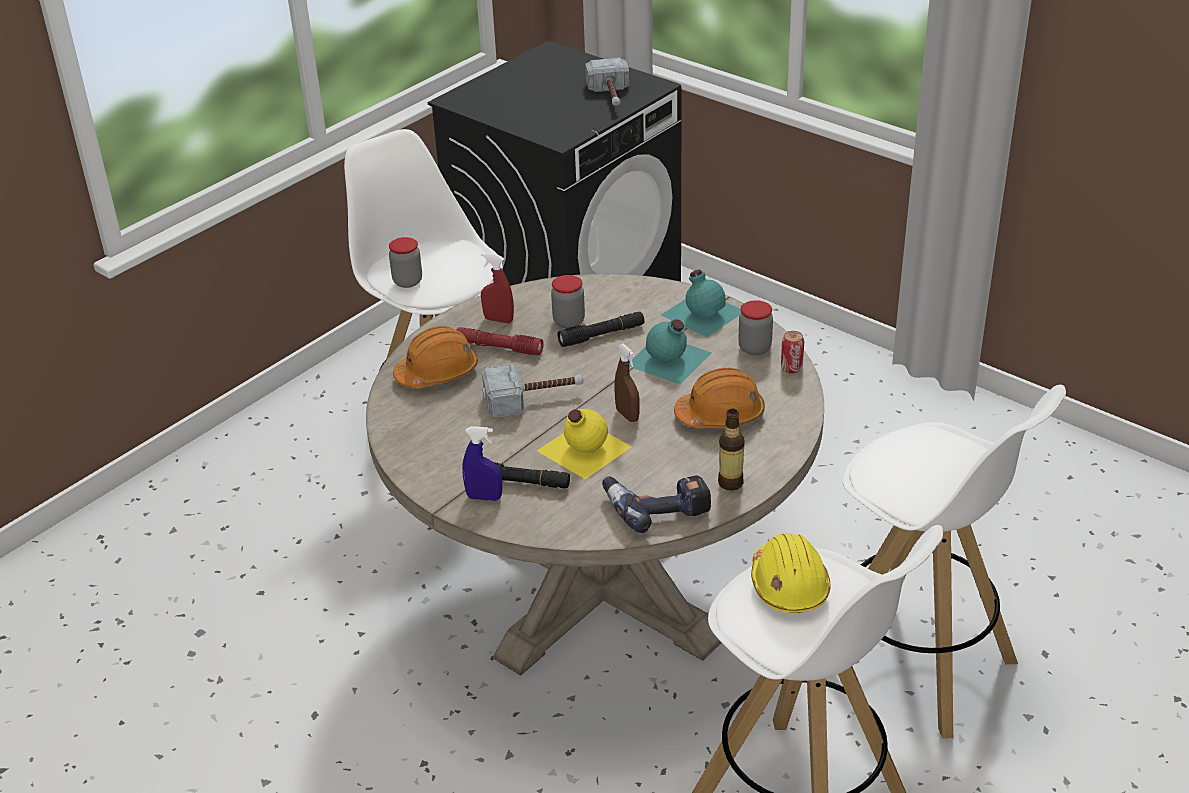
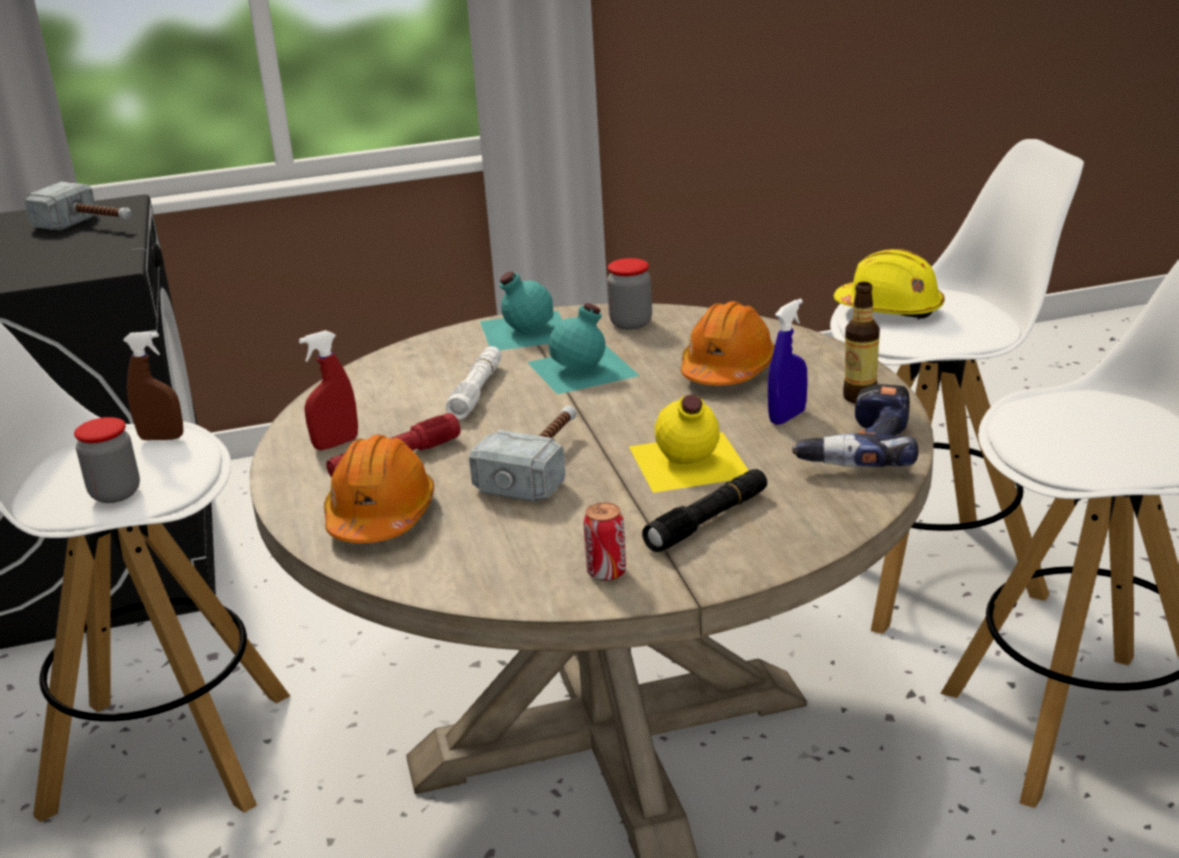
camera: 55 degrees left, 10 degrees down
(484, 497) = (709, 555): blue spray bottle -> blue spray bottle (787, 417)
(569, 321) = (416, 403): jar -> none
(602, 335) = (477, 392): black flashlight -> white flashlight
(627, 415) = (656, 418): brown spray bottle -> brown spray bottle (161, 438)
(789, 585) = (1059, 426): yellow hard hat -> yellow hard hat (889, 309)
(791, 368) = (693, 316): can -> can (606, 572)

